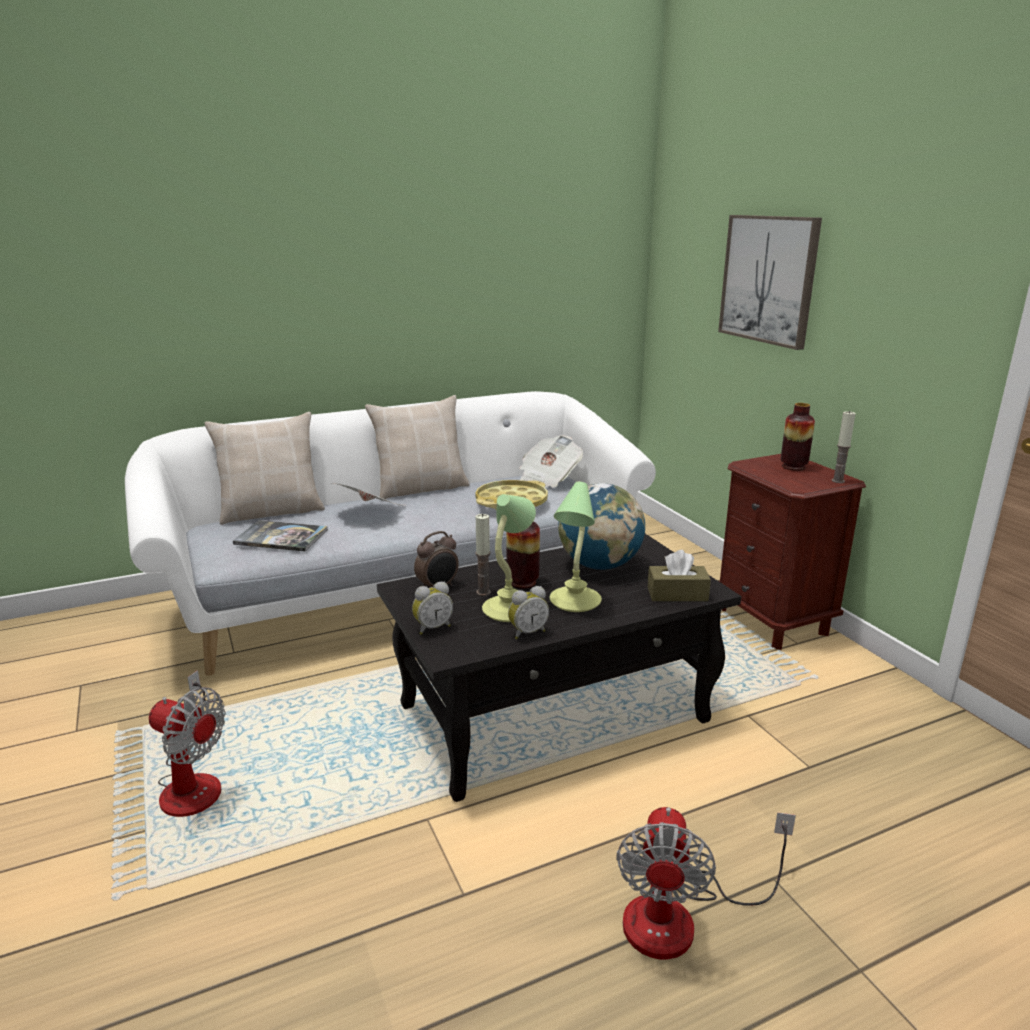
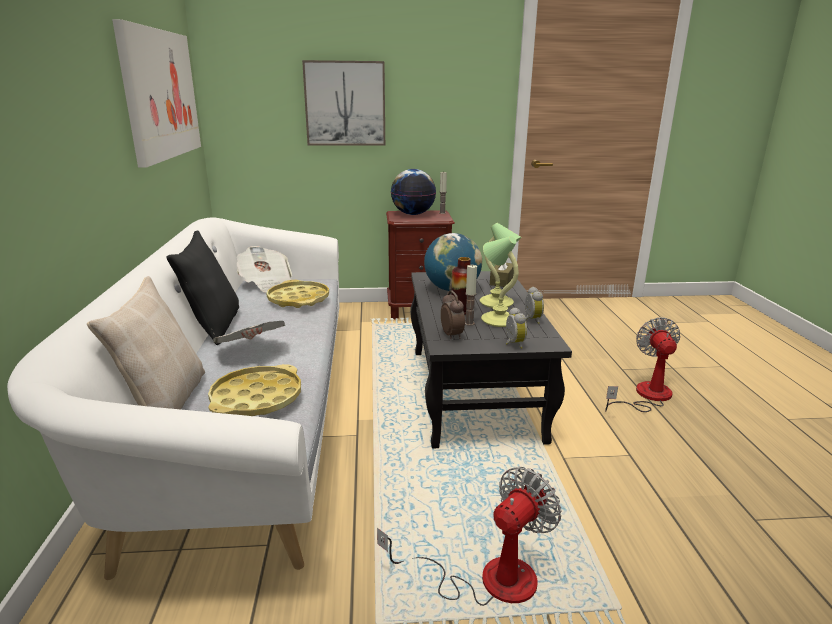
camera: 70 degrees left, 0 degrees up
(281, 537) = (256, 398): book -> yellow tray
(421, 488) = (213, 326): beige pillow -> black pillow
(530, 255) = (161, 94): none -> picture
(680, 917) = (645, 396): fan -> fan turned 120 degrees counterclockwise
(793, 467) = (413, 214): vase -> globe

